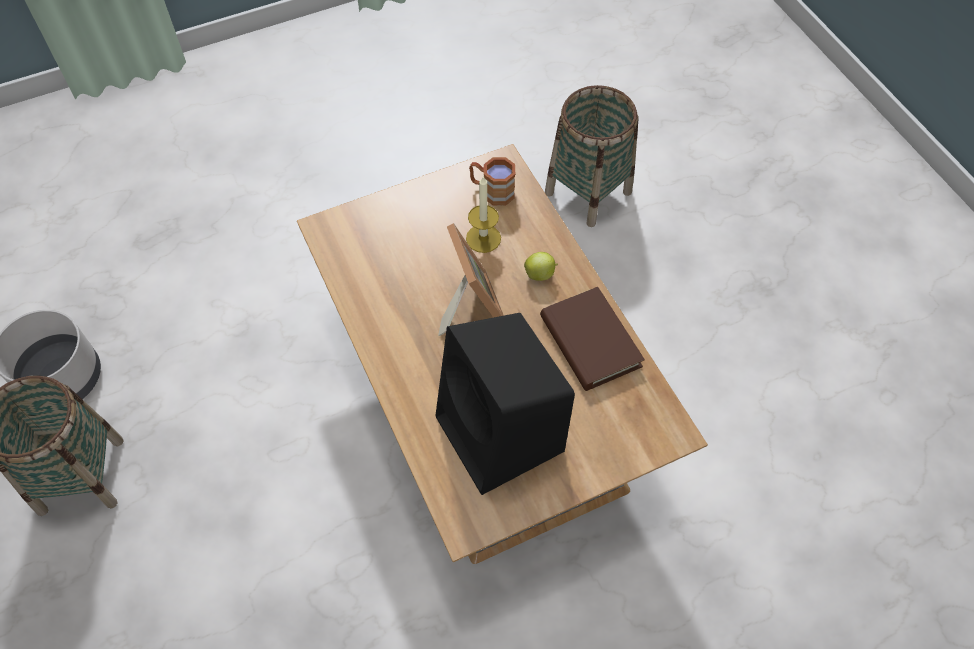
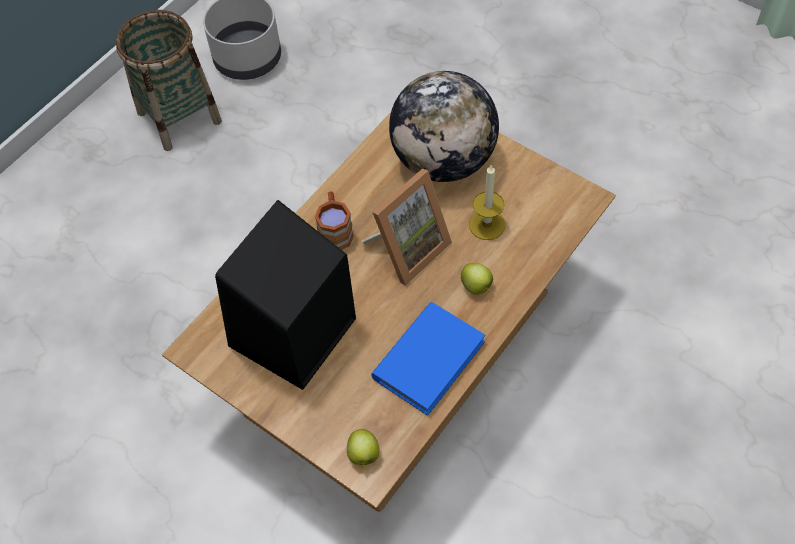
camera: 65 degrees right, 0 degrees up
(395, 236) = (444, 160): none -> globe
(492, 191) = (545, 205): brown mug -> brown mug (335, 230)
(588, 192) = (696, 322): basket -> none
(590, 342) = (428, 360): brown book -> blue book
(655, 431) = (364, 455): none -> apple

